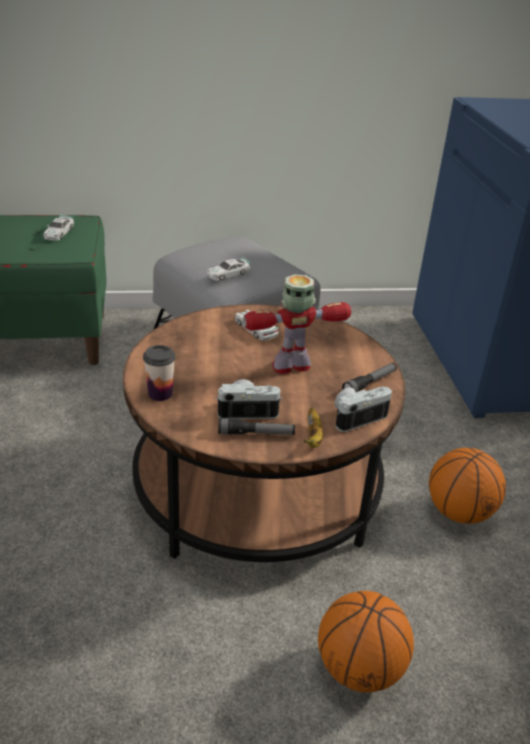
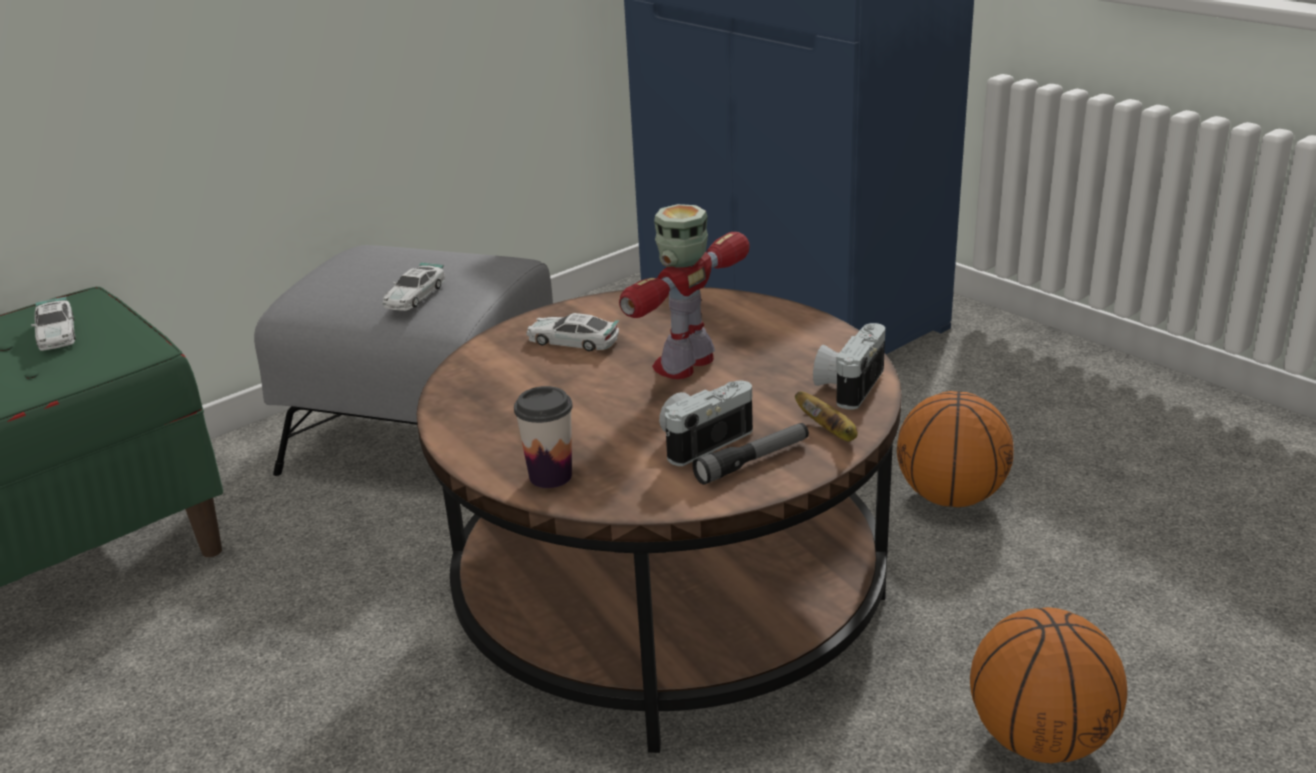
camera: 30 degrees left, 5 degrees down
(370, 383) = (811, 341): flashlight -> none

